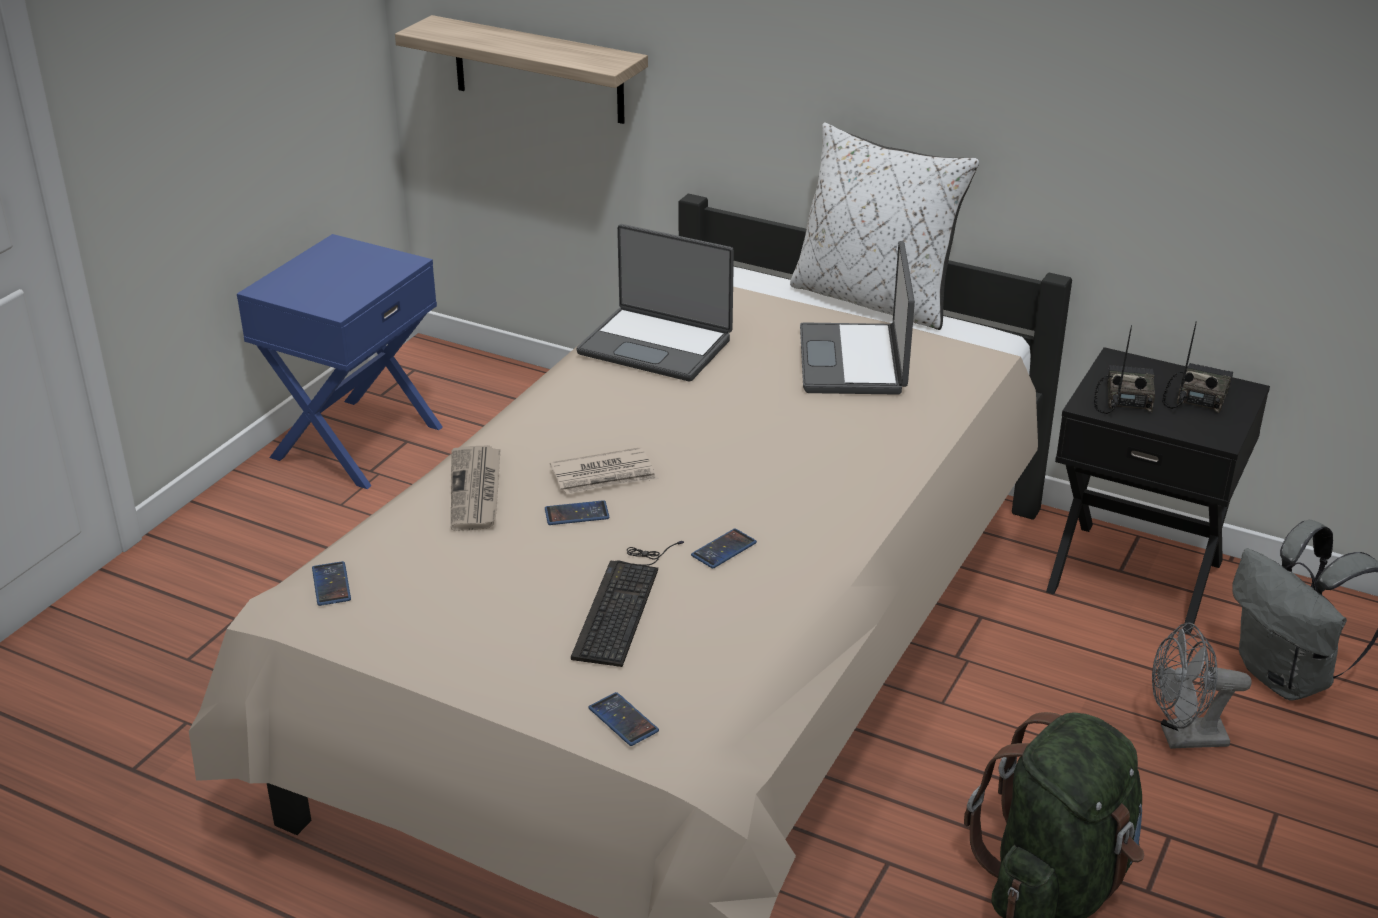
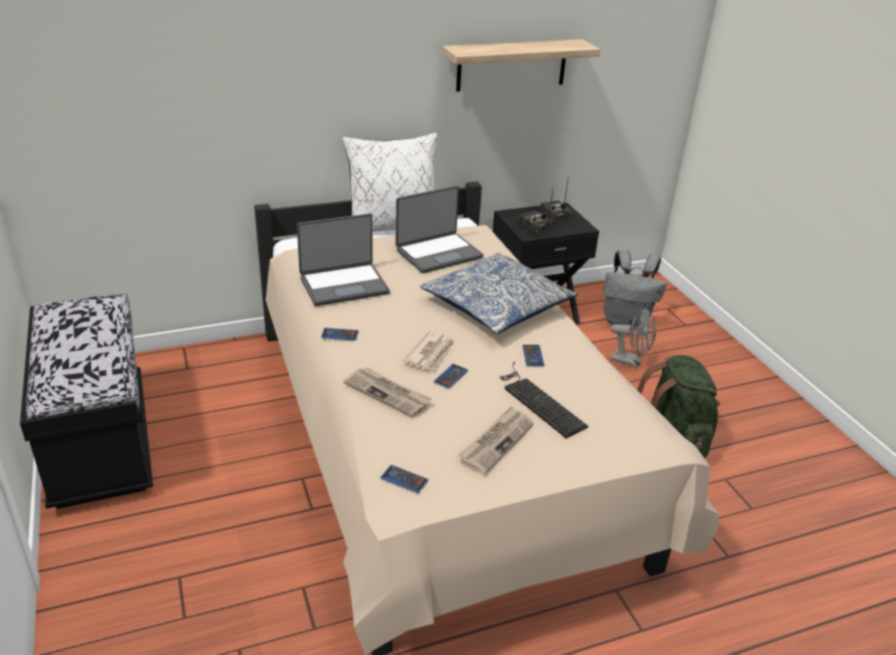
camera: 50 degrees left, 0 degrees up
(355, 441) = (100, 442): blue nightstand -> black bench
(488, 611) = (496, 442): none -> newspaper
(538, 70) = (130, 157): shelf -> shelf (512, 65)
(623, 720) = (626, 448): phone -> phone (340, 334)
(801, 465) = (496, 306): none -> pillow
(855, 361) = (438, 253): laptop -> laptop turned 75 degrees counterclockwise
(1183, 738) = (630, 361): grey fan -> grey fan turned 105 degrees counterclockwise

